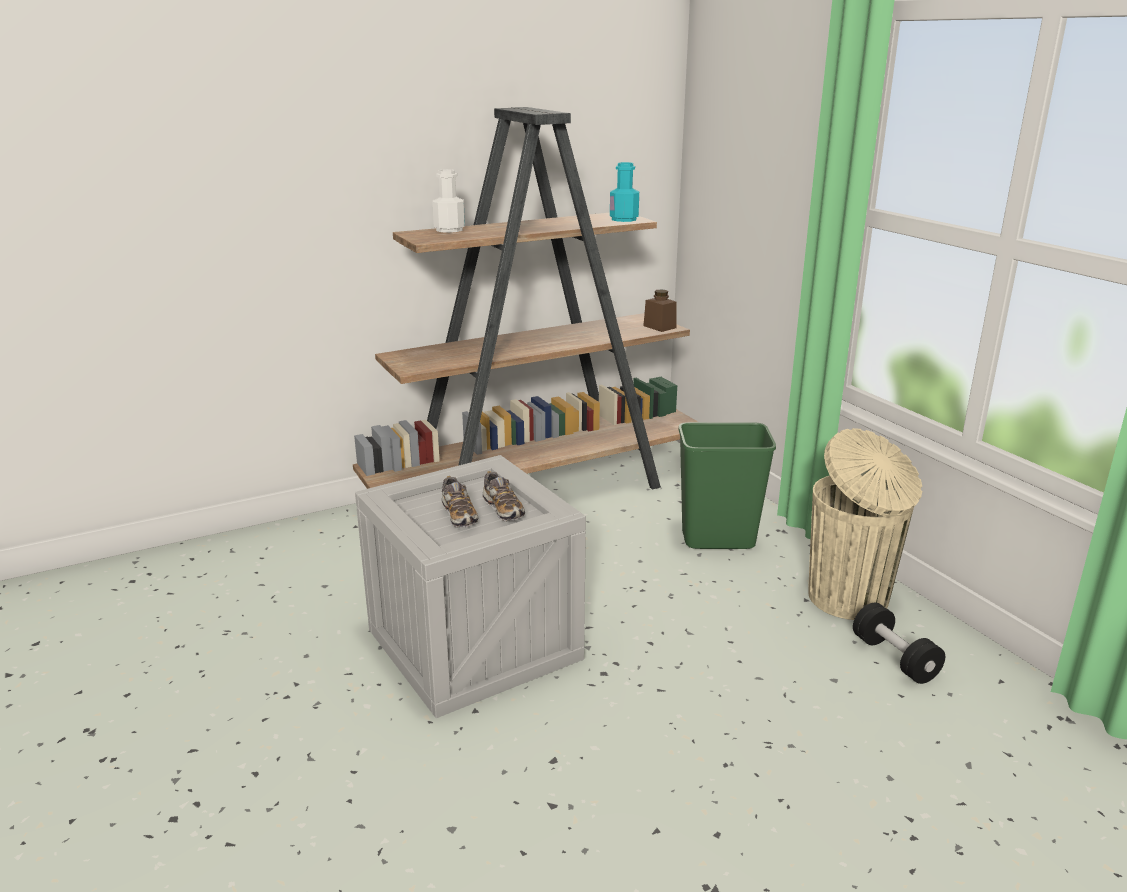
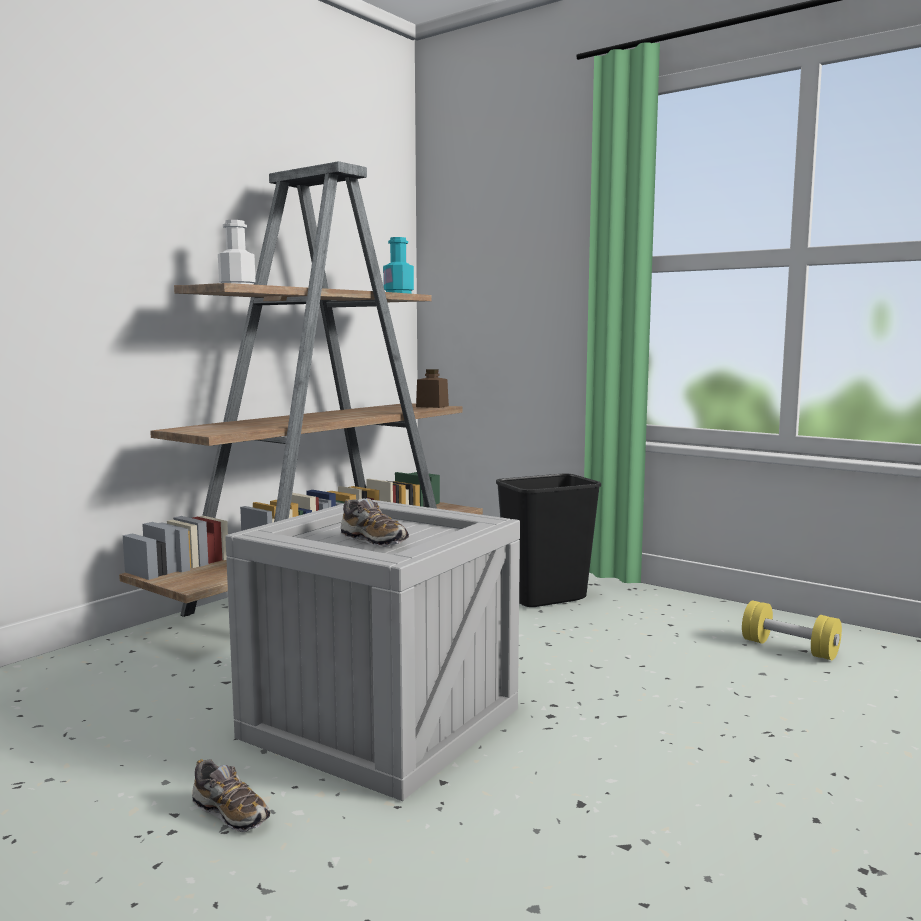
camera: 25 degrees left, 15 degrees down
(503, 509) = (417, 531): shoe -> shoe (230, 813)
(718, 539) = (546, 598): green trash can -> black trash can
(850, 599) = (705, 617): beige trash can -> none
(894, 658) = (789, 648): black dumbbell -> yellow dumbbell

